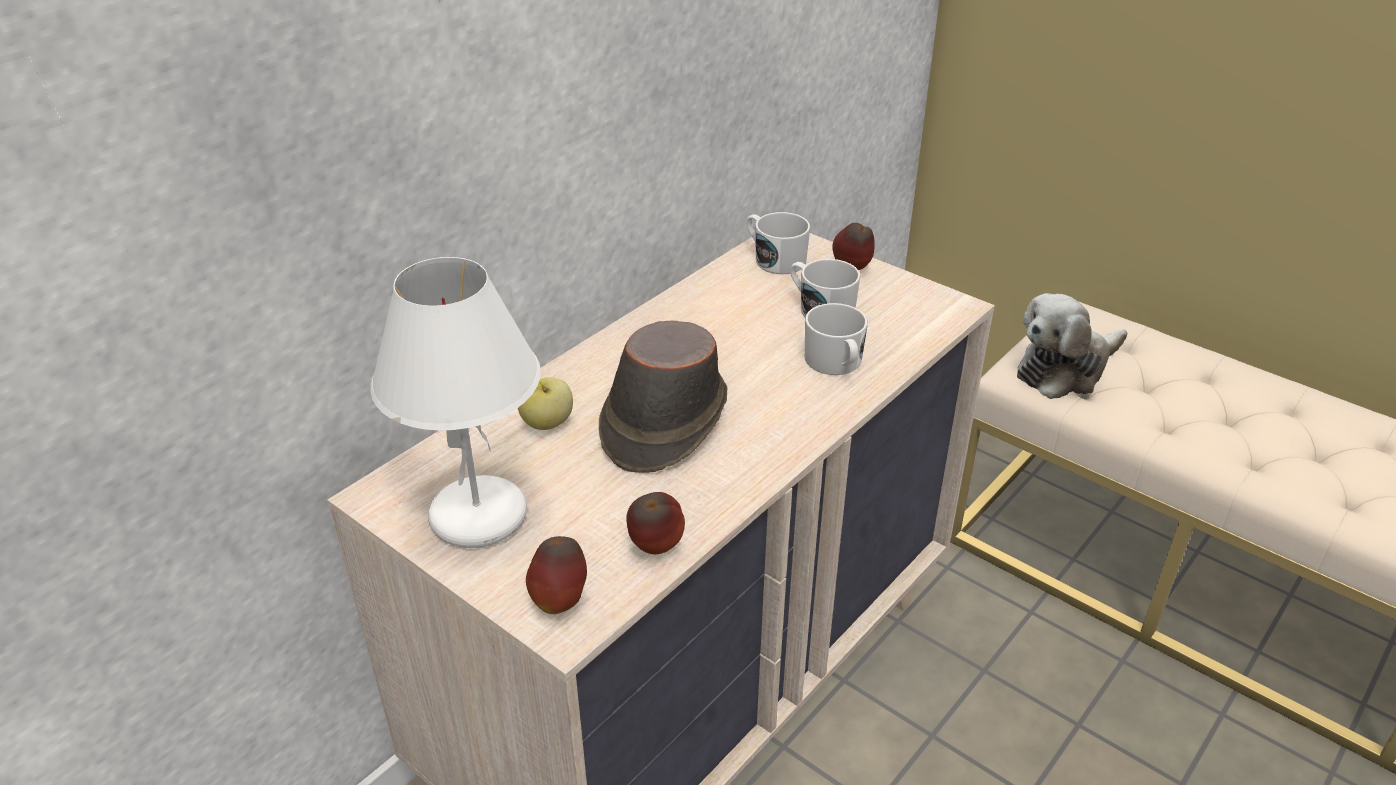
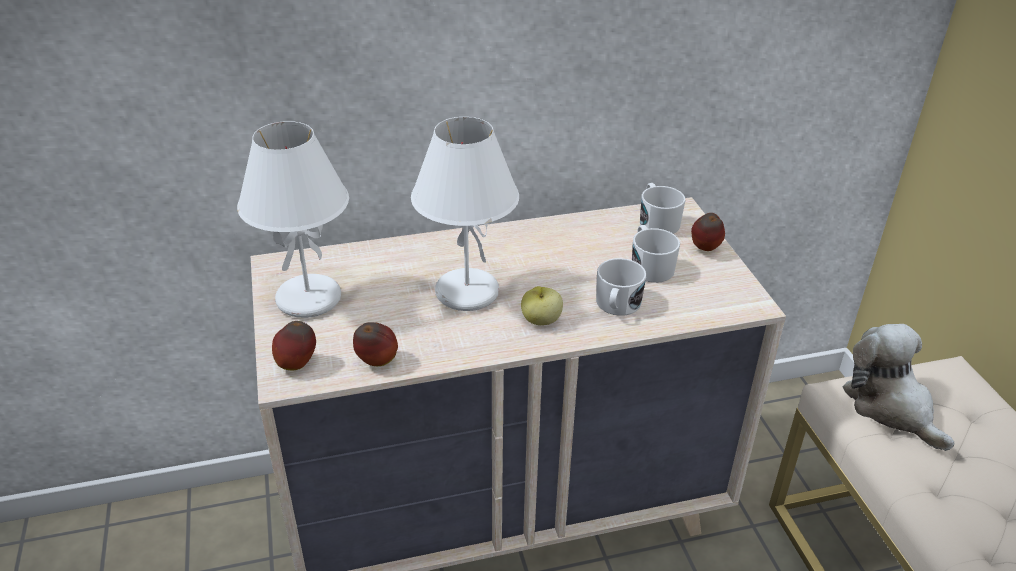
camera: 35 degrees right, 0 degrees up
(547, 423) = (400, 265): apple -> apple (540, 321)
(662, 421) = (465, 293): brown hat -> white table lamp
(1065, 370) = (891, 407): plush toy -> plush toy turned 60 degrees clockwise

